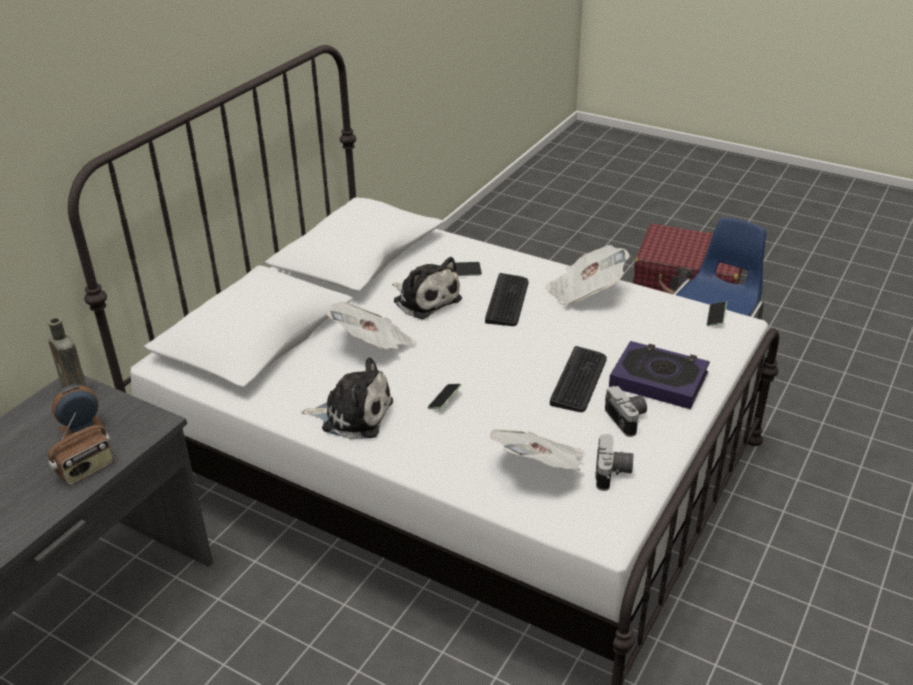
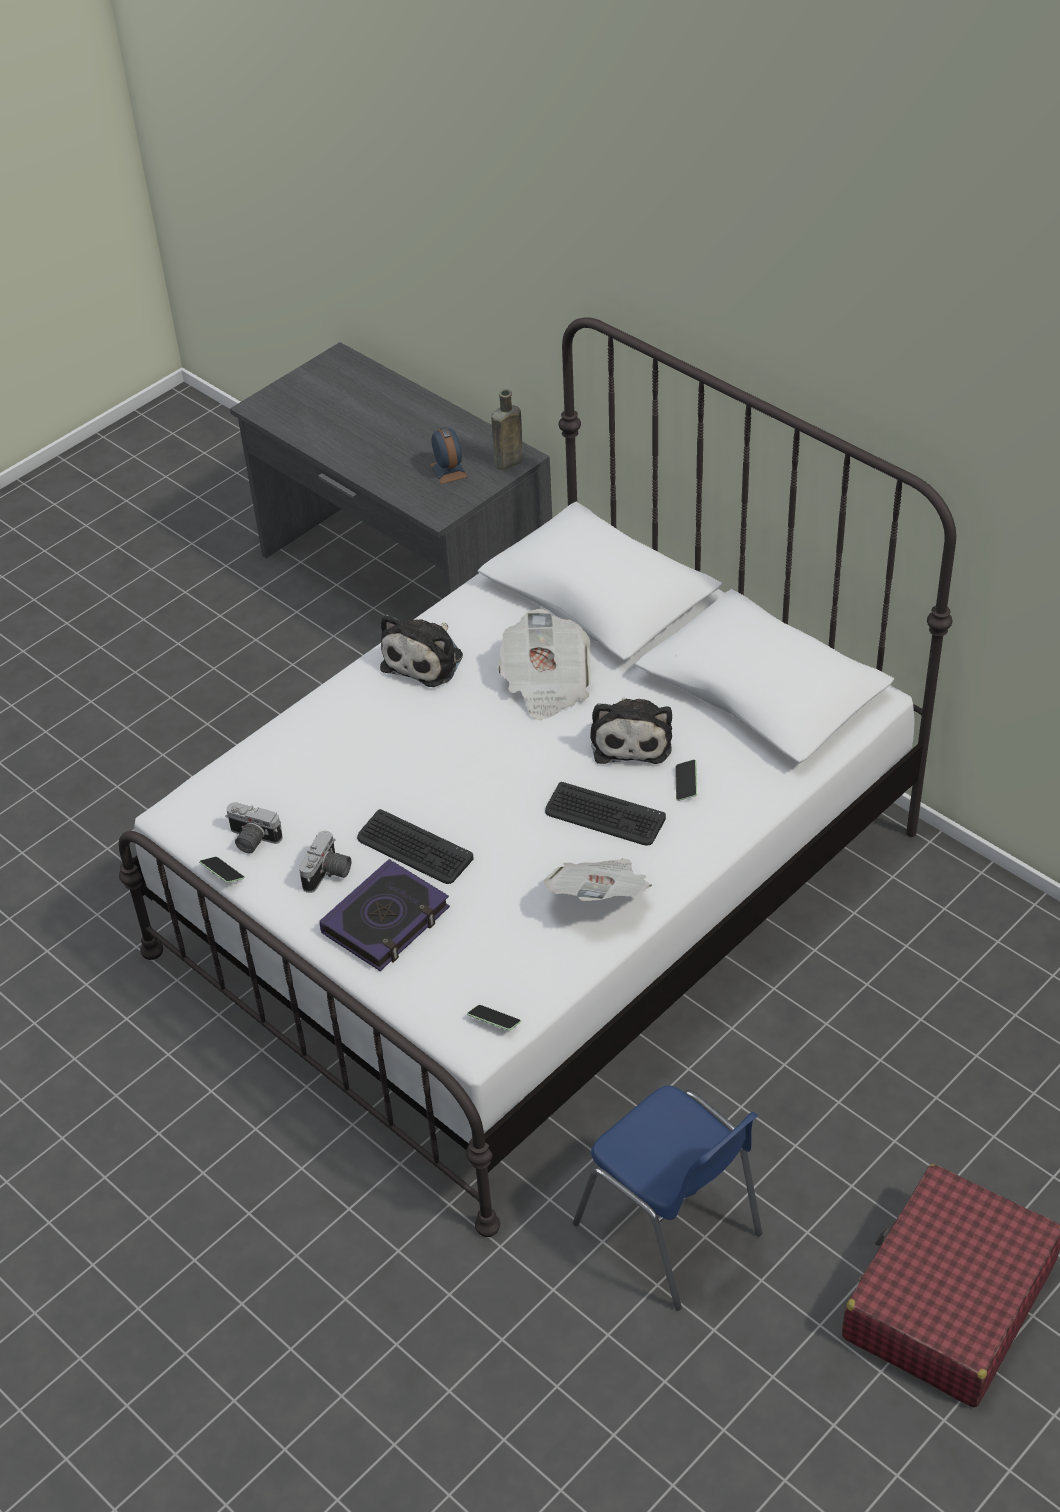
camera: 105 degrees right, 10 degrees up
(86, 469) = (389, 477): radio -> none
(425, 299) = (631, 739): plush toy -> plush toy turned 60 degrees counterclockwise
(444, 401) = (421, 730): phone -> phone (222, 874)
(540, 468) = (284, 786): newspaper -> none
(628, 419) = (328, 874): camera -> camera turned 60 degrees counterclockwise

